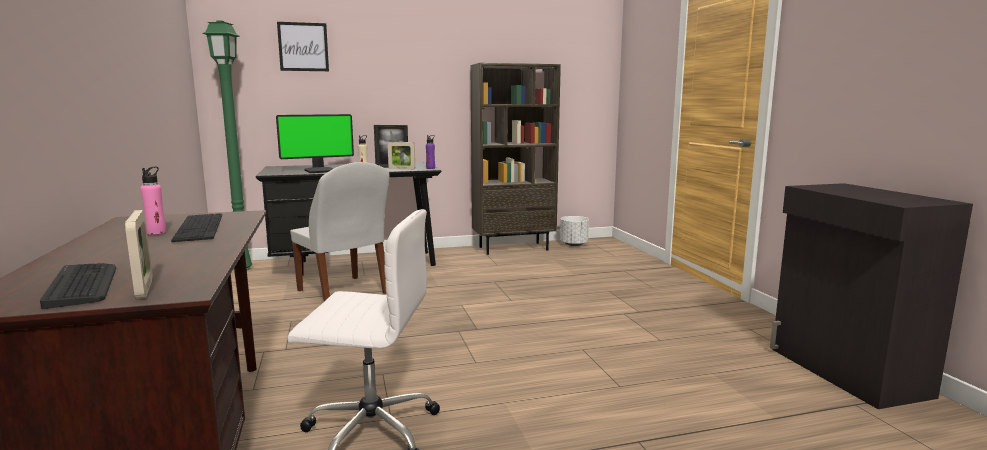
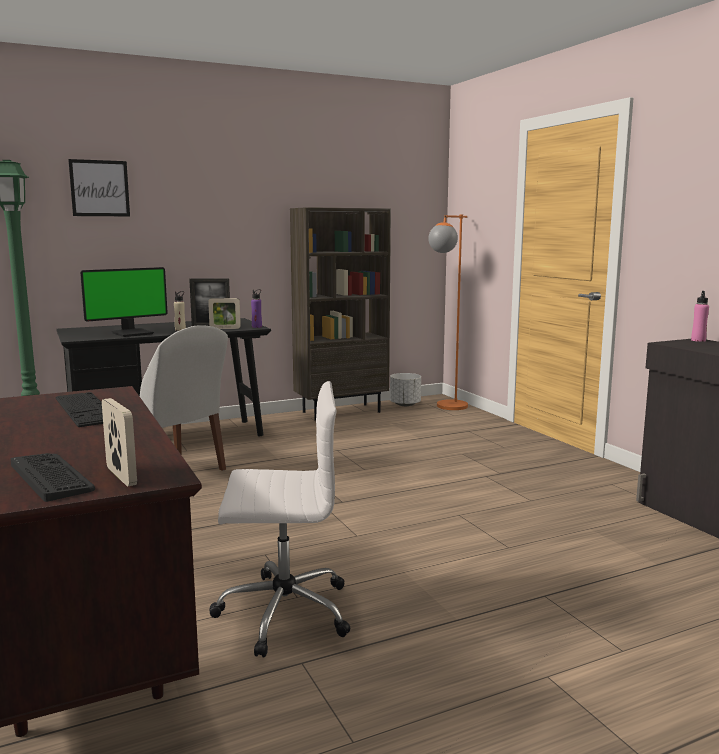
camera: 10 degrees left, 0 degrees up
(156, 232) = (45, 417): pink bottle -> pink bottle (698, 340)
(611, 249) = (447, 408): none -> orange floor lamp

